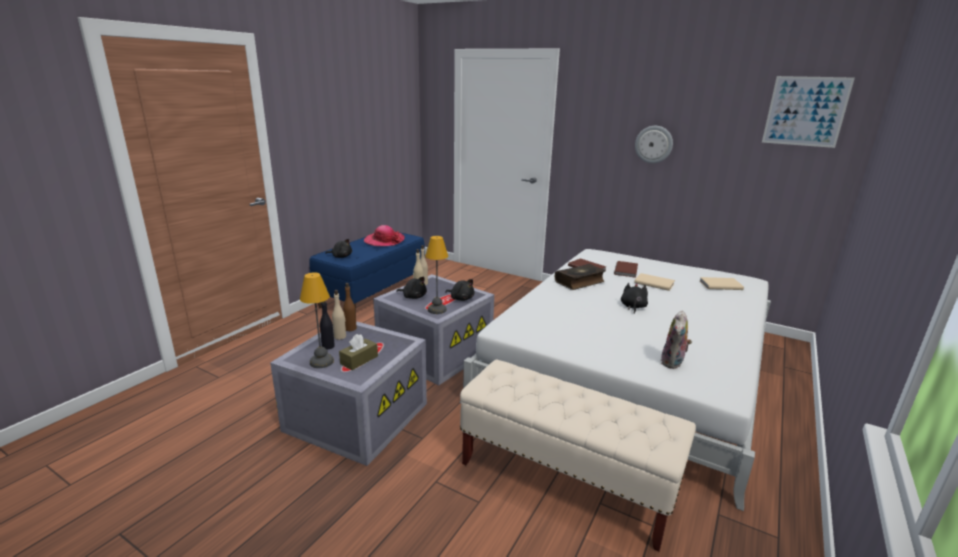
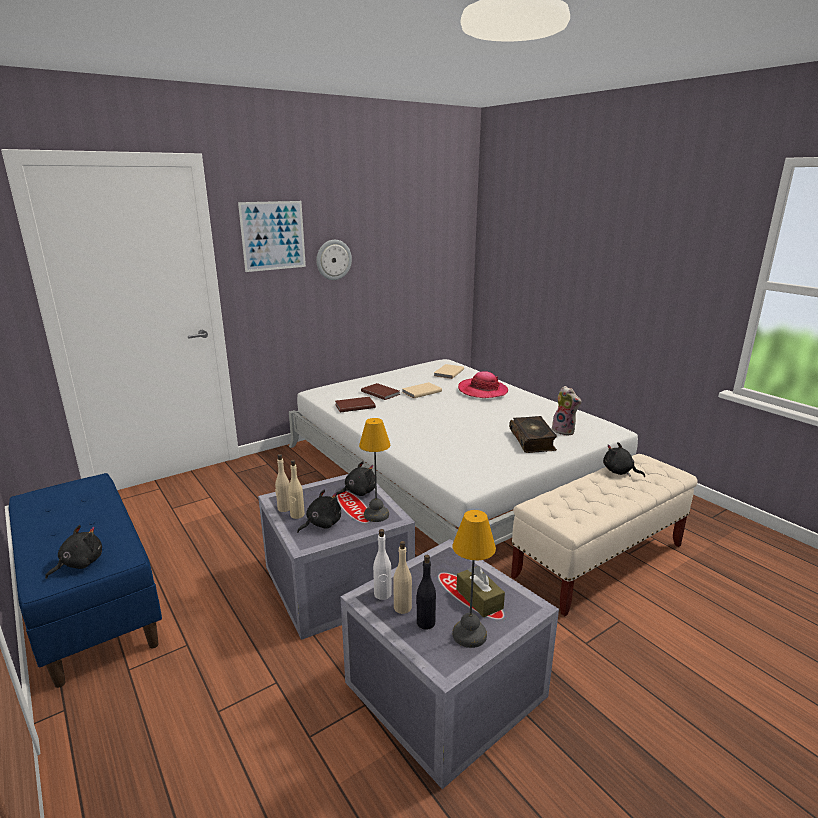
camera: 65 degrees left, 0 degrees up
(350, 328) = (382, 594): brown bottle -> white bottle
(384, 241) = (68, 508): hat -> hat (482, 390)
(580, 282) = (388, 418): book -> book (532, 440)
(633, 307) = (462, 414): black plush toy -> black plush toy (619, 472)
(805, 111) = (438, 212): picture -> picture (273, 236)

